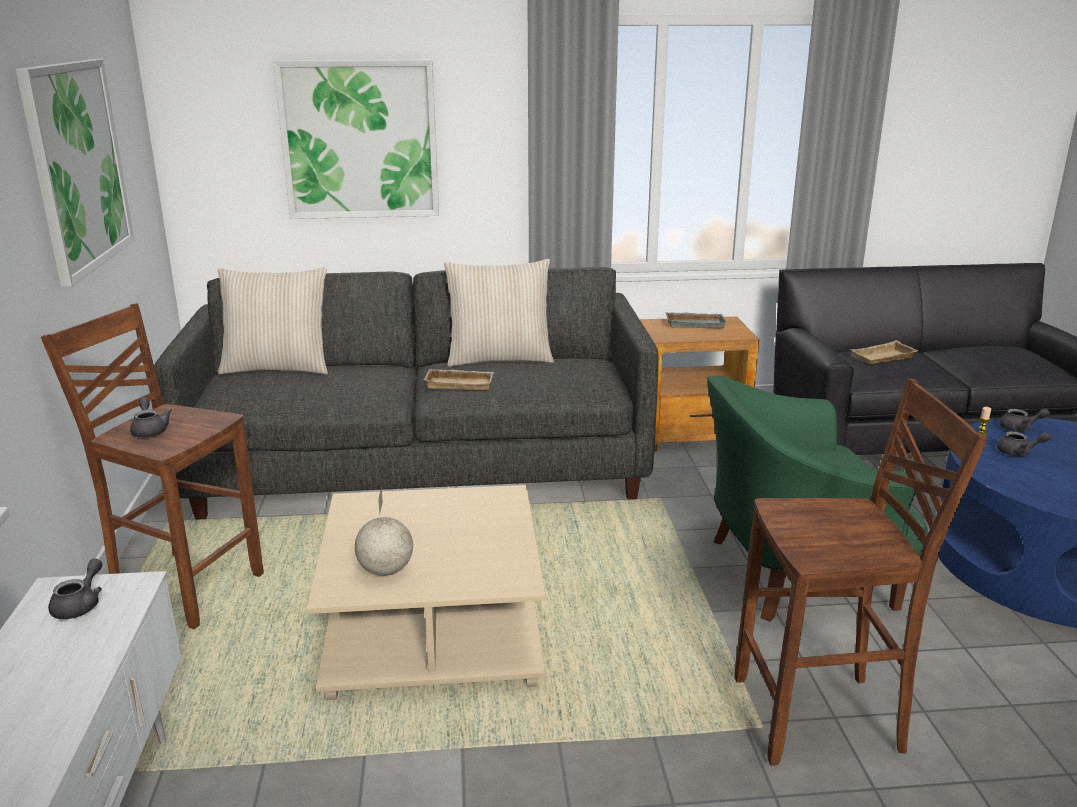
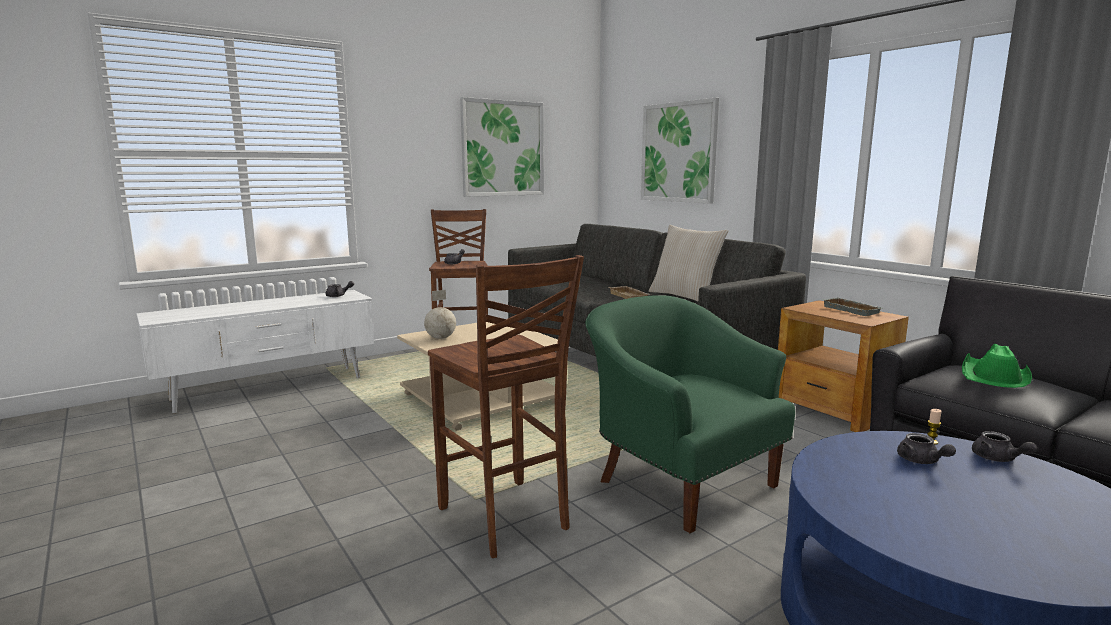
camera: 60 degrees right, 10 degrees down
(278, 368) = (588, 276): beige pillow -> none
(883, 358) = (994, 376): beige tray -> green hat

